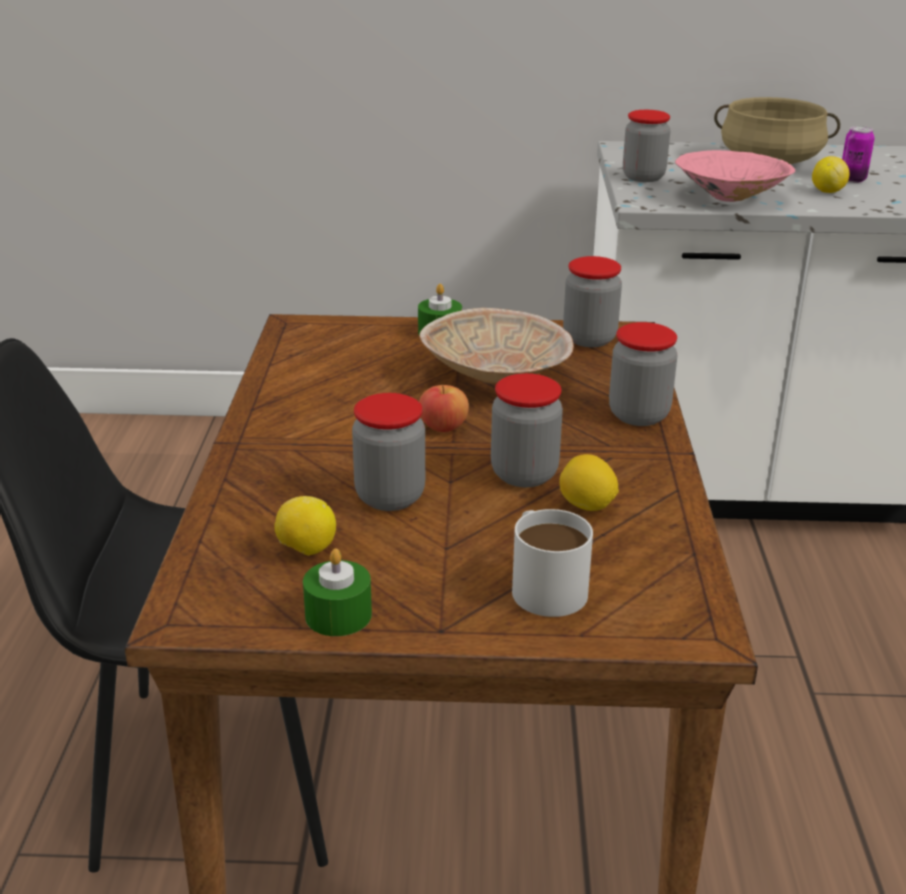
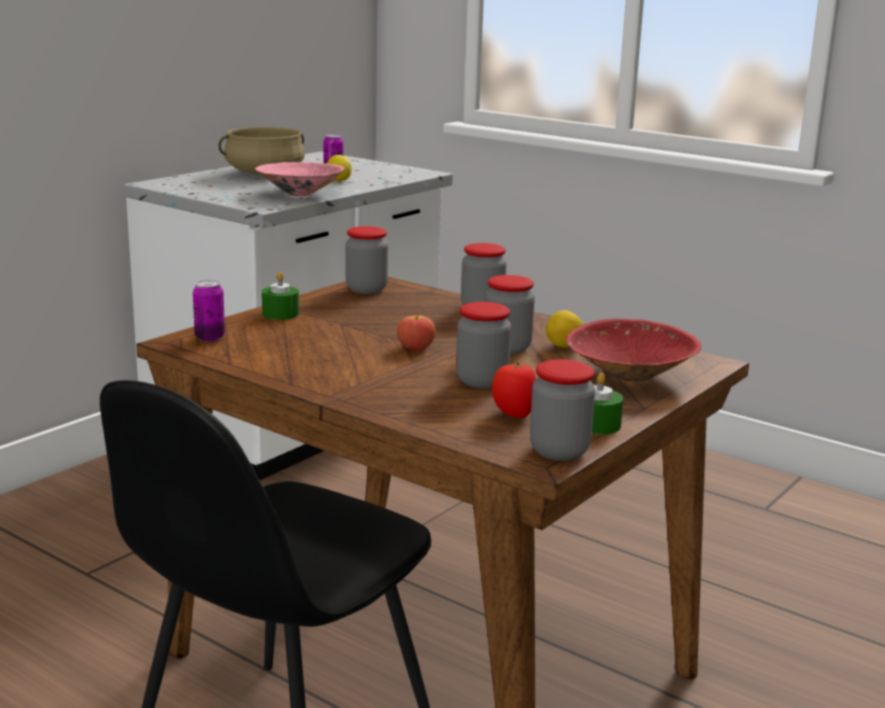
camera: 55 degrees left, 10 degrees down
(306, 550) = (513, 415): lemon -> tomato
(324, 332) = (210, 337): none -> can
(498, 377) = (375, 320): beige bowl -> none
(543, 584) = (628, 376): white mug -> red bowl
(643, 177) = (220, 195): jar -> jar (559, 451)

